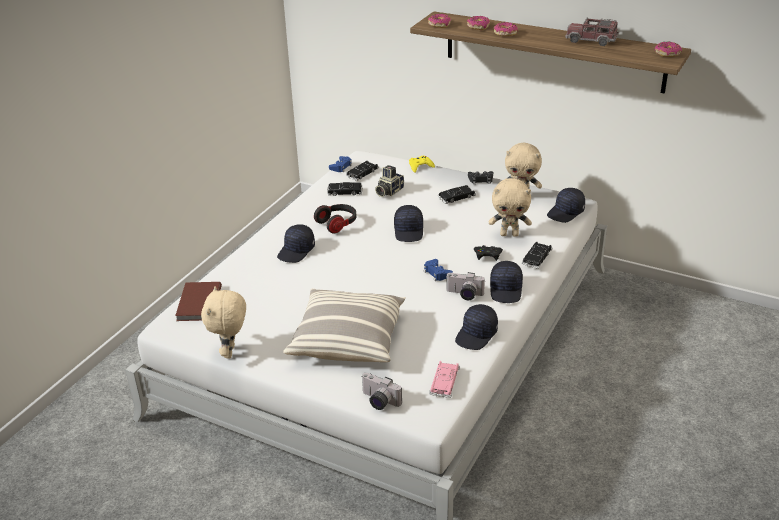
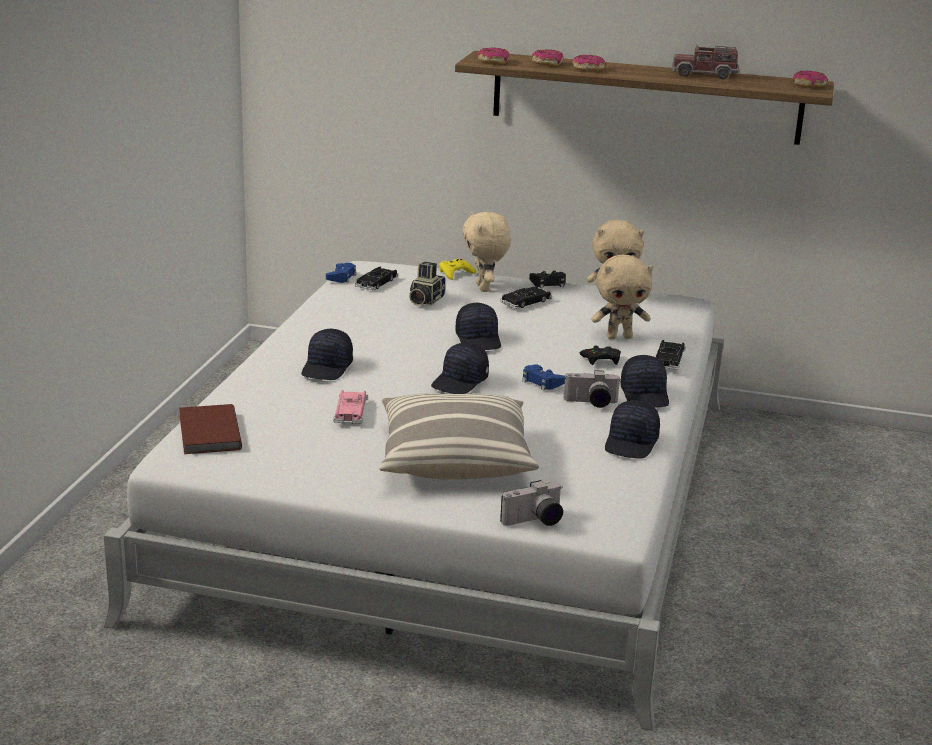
camera: 15 degrees left, 10 degrees down
(231, 352) = (288, 484): beige plush toy -> beige plush toy (484, 288)
(337, 224) = (372, 336): headphones -> none
(345, 192) = (362, 303): black toy car -> none
(378, 401) = (535, 521): camera -> camera turned 45 degrees counterclockwise
(444, 382) = (615, 495): pink toy car -> pink toy car (350, 412)
(566, 213) = (682, 312): black cap -> black cap (460, 382)

